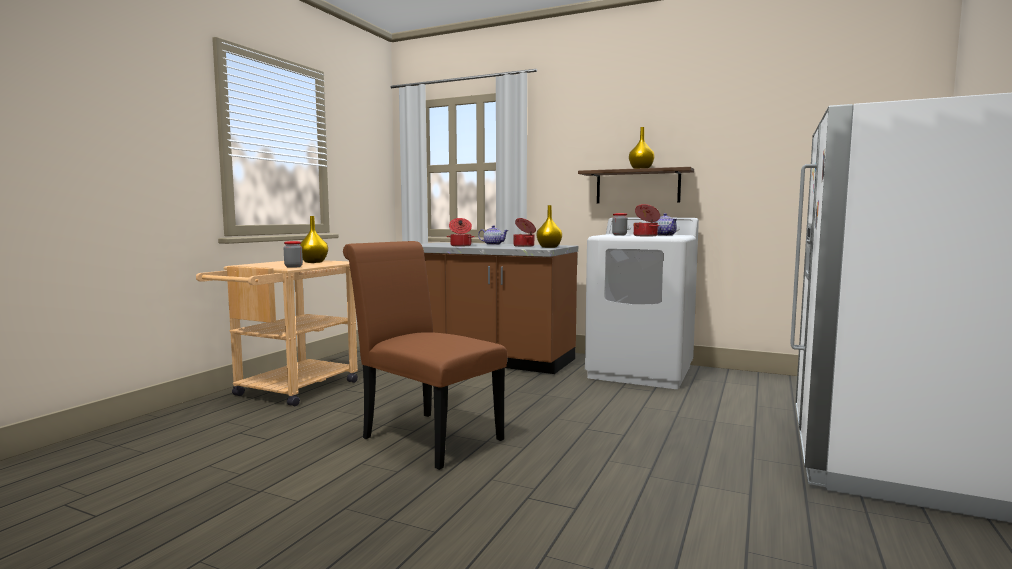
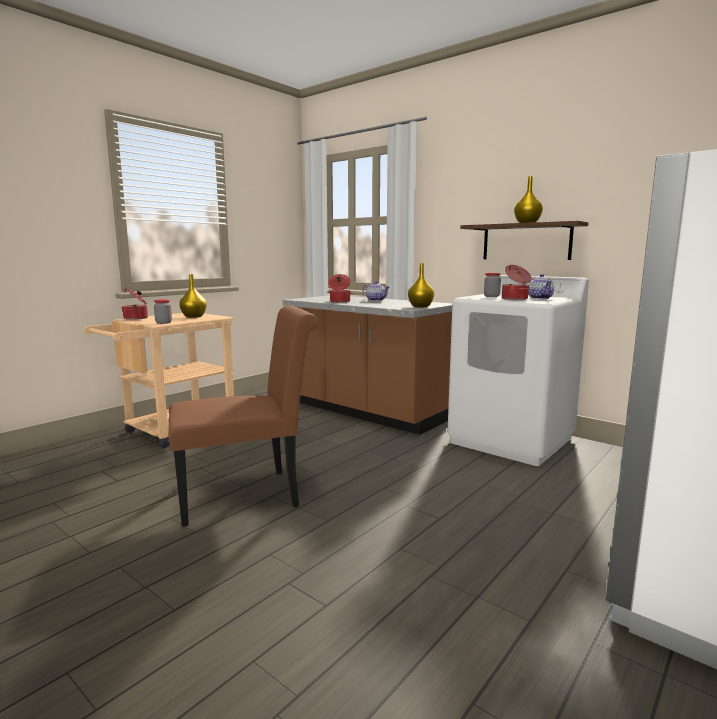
camera: 15 degrees right, 5 degrees up
(425, 436) = (247, 495): brown chair -> brown chair turned 105 degrees clockwise
(524, 246) = (400, 304): cooking pot -> cooking pot (136, 318)

